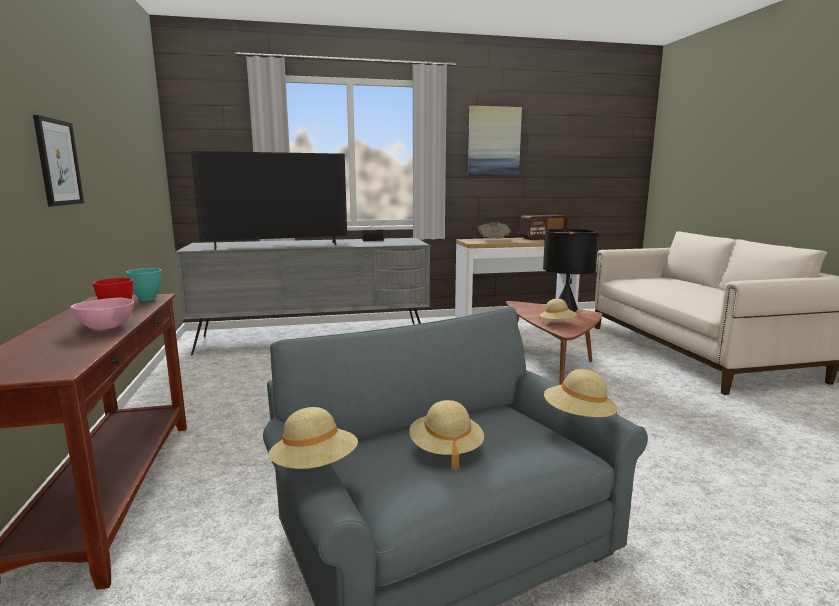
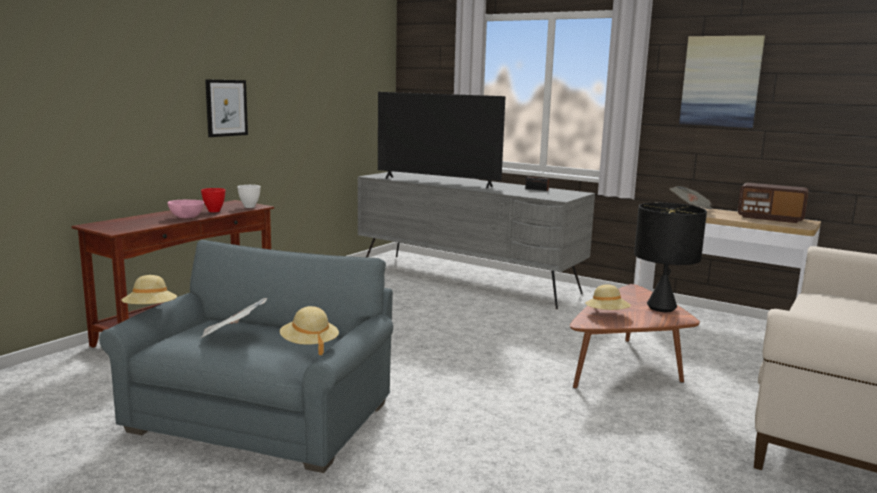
camera: 45 degrees right, 0 degrees up
(147, 299) = (249, 207): turquoise bowl -> white bowl
(445, 450) = (232, 335): beige hat -> newspaper

